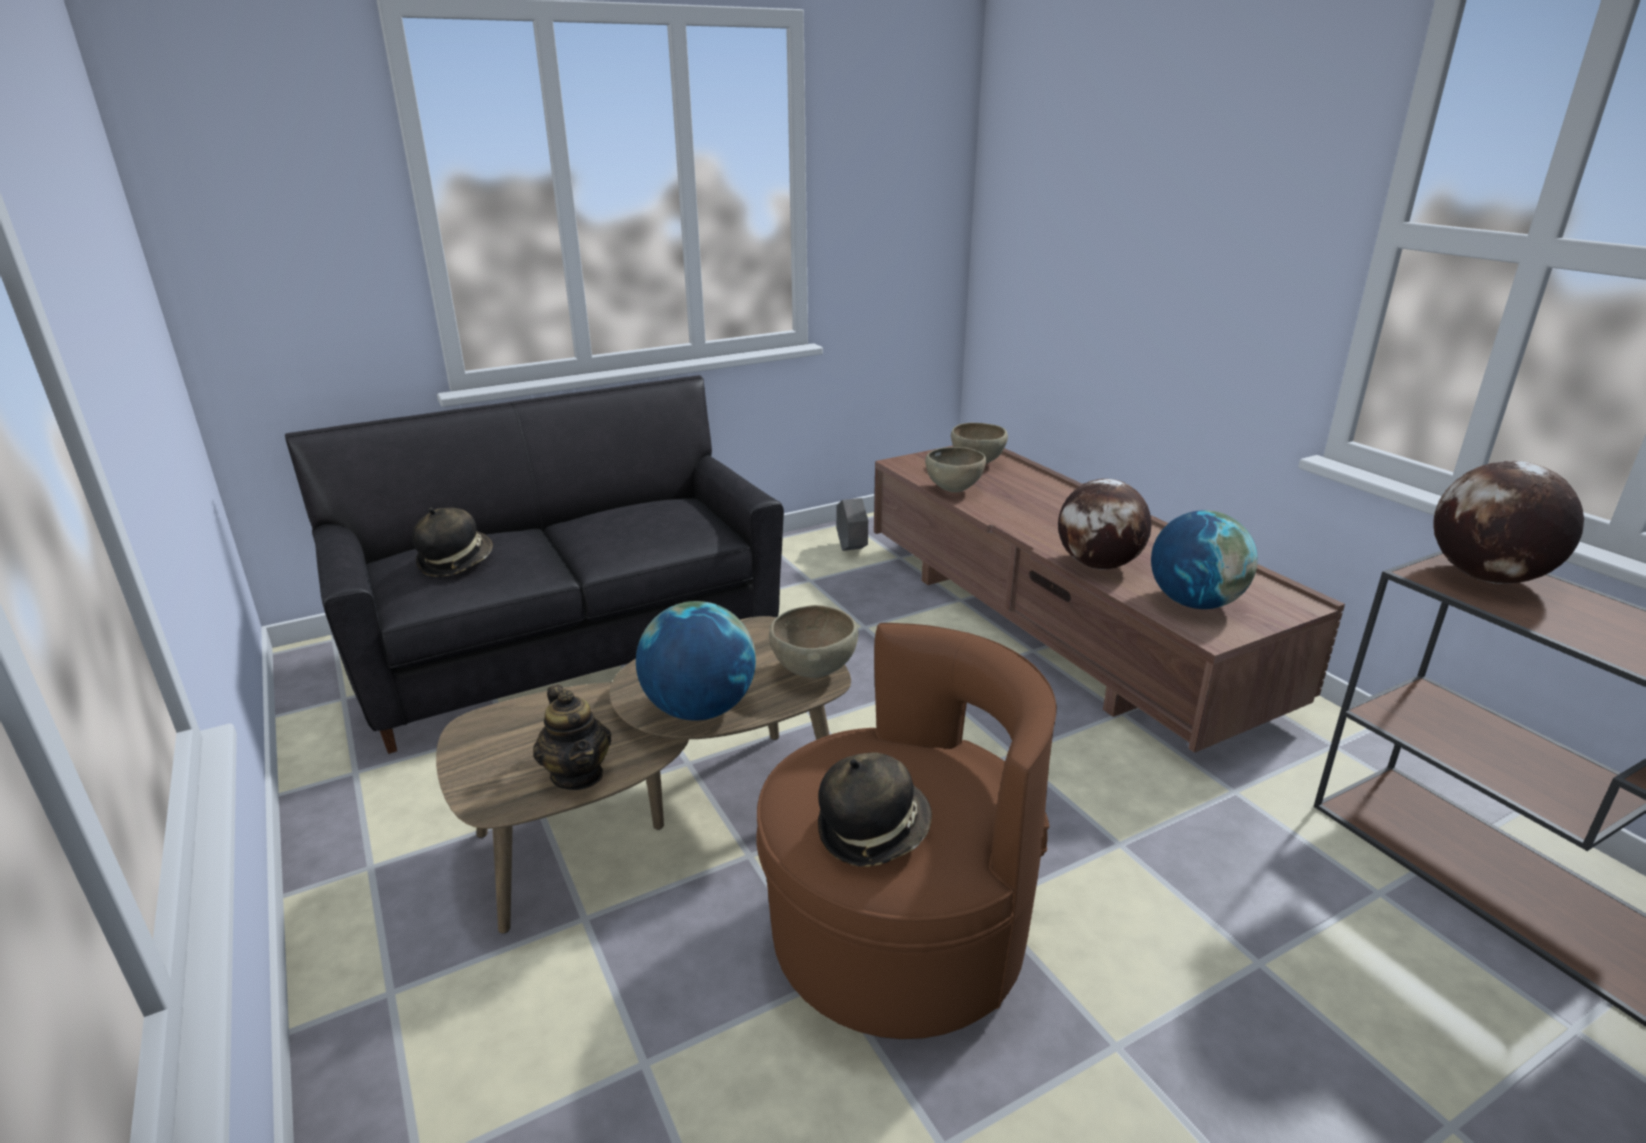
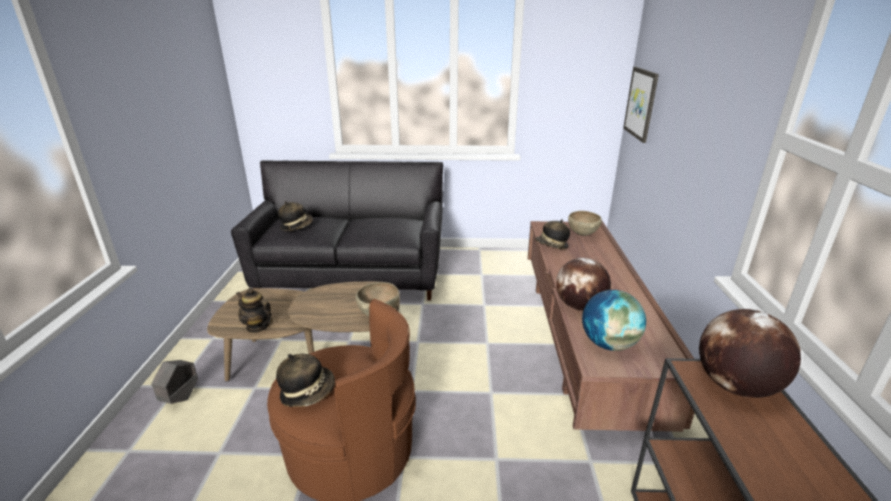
camera: 30 degrees right, 0 degrees up
(578, 774) = (257, 326): teapot -> teapot turned 120 degrees clockwise
(699, 709) = (317, 315): globe -> none
(851, 549) = (517, 264): grey planter -> grey planter (181, 398)
(954, 490) = (551, 246): brown bowl -> hat
(1020, 226) = (641, 103): none -> picture

